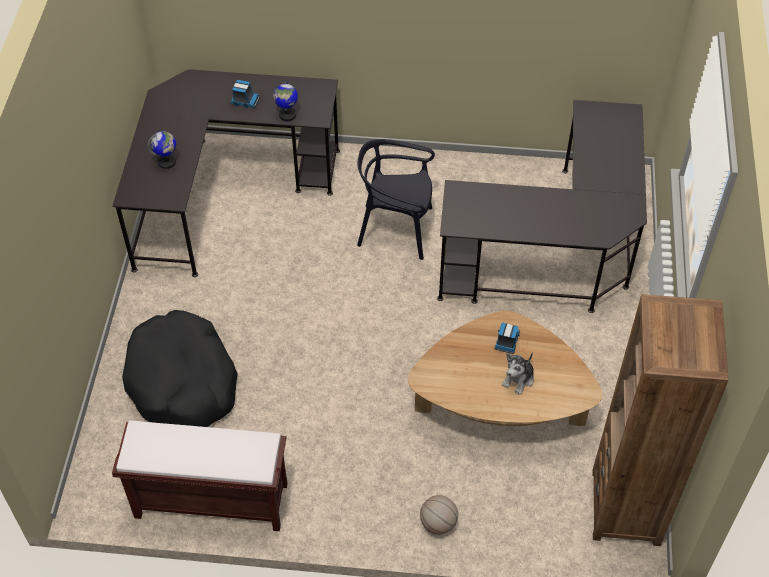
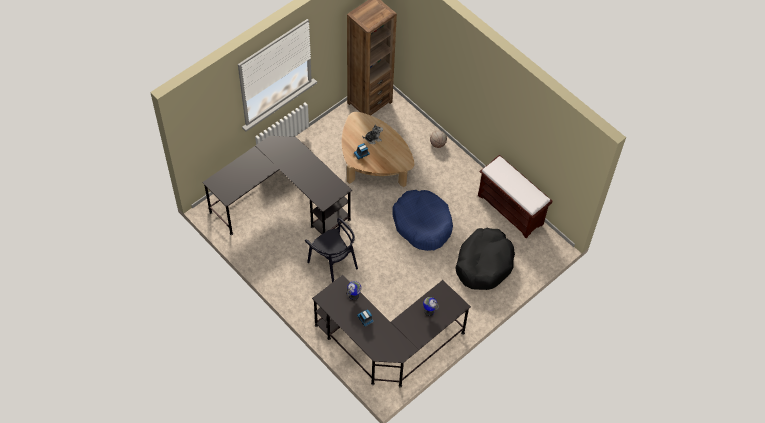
camera: 140 degrees left, 5 degrees up
(329, 370) = (422, 224): none -> blue dog bed

